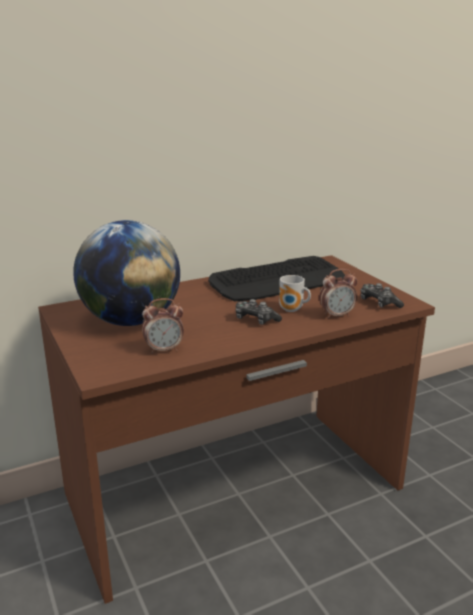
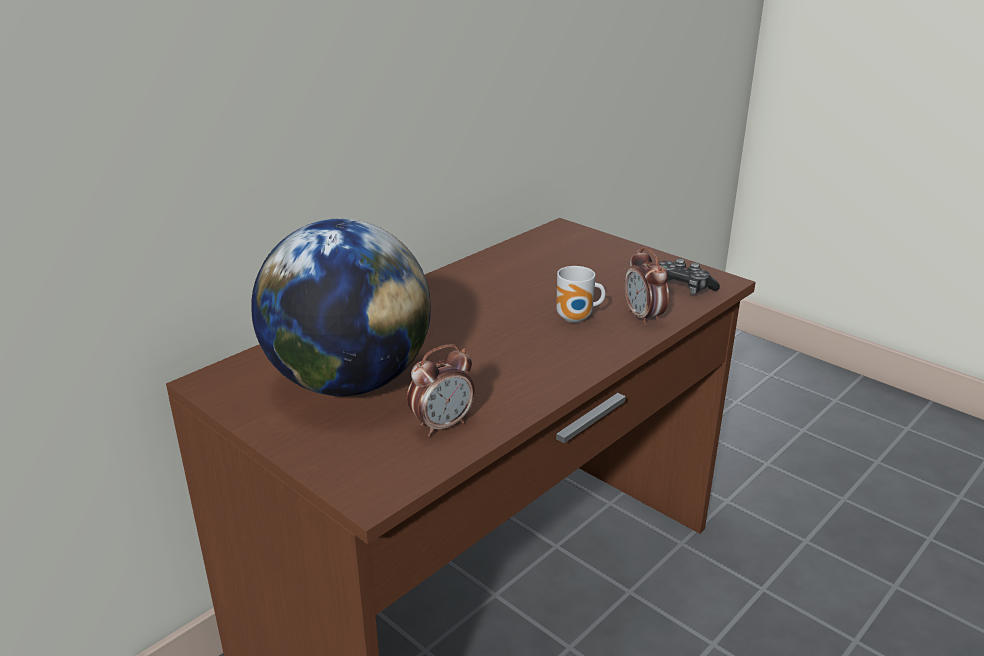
camera: 20 degrees left, 5 degrees up
(255, 320) = (538, 345): game controller -> none
(278, 281) = (519, 272): keyboard -> none
(336, 315) = (643, 317): alarm clock -> alarm clock turned 105 degrees clockwise

